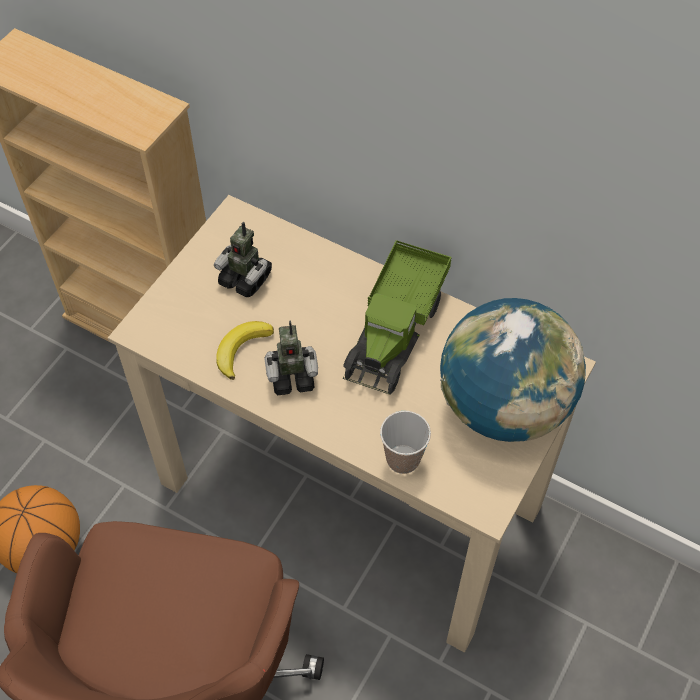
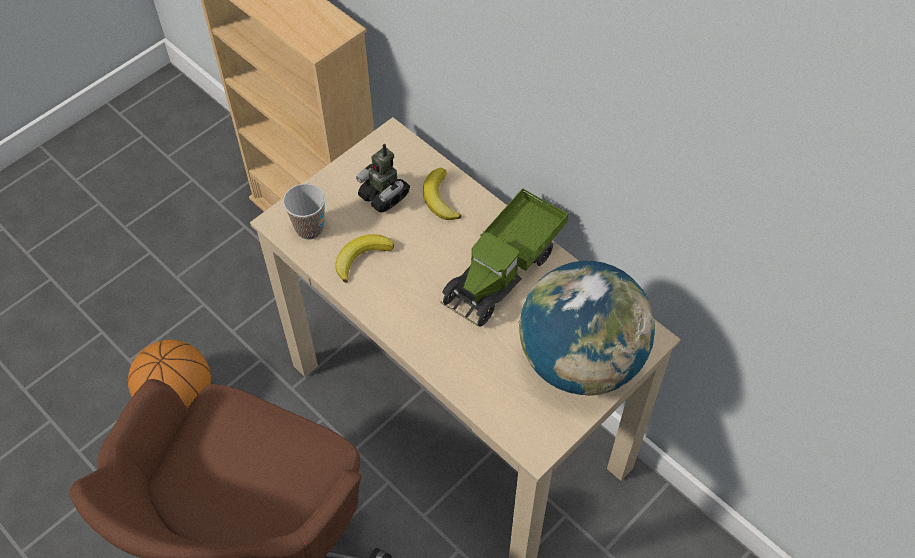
camera: 15 degrees right, 0 degrees up
(292, 376) = (398, 291): toy robot -> none
(305, 270) = (440, 198): none -> banana
(403, 459) = (473, 387): cup -> cup (309, 228)

